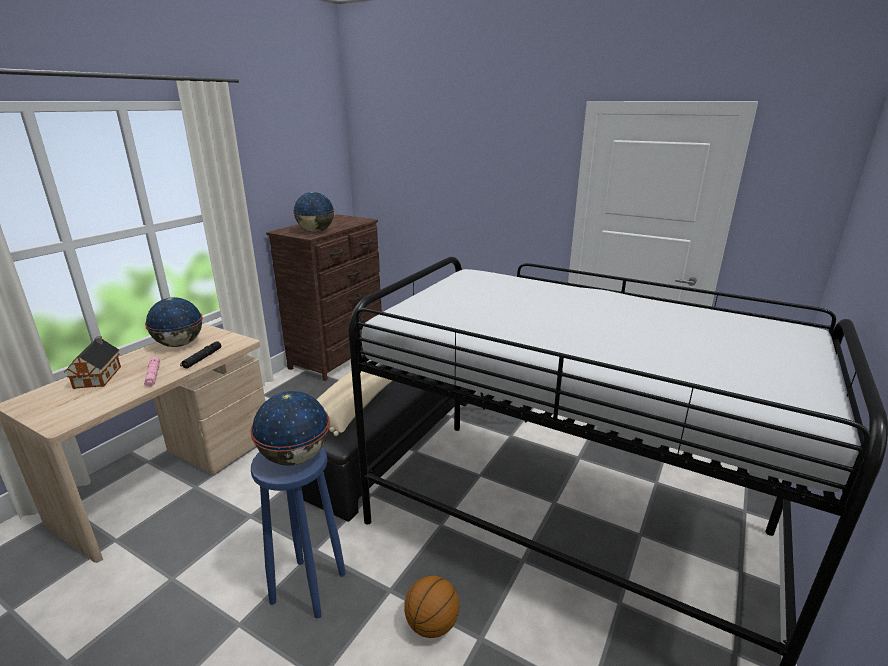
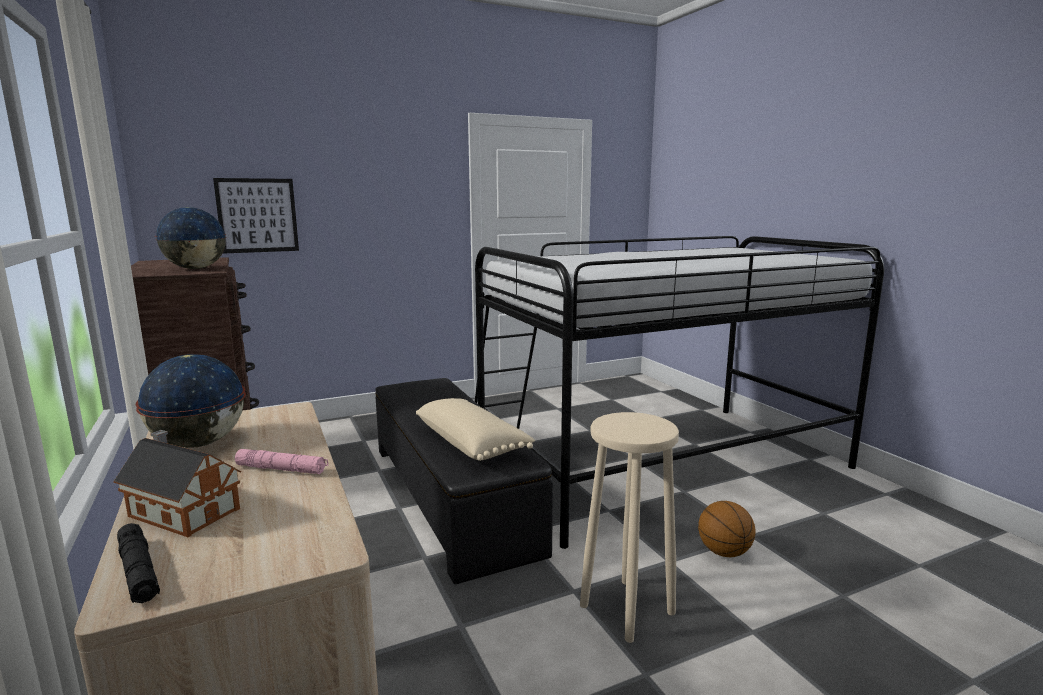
camera: 55 degrees left, 10 degrees down
(202, 358) = (293, 435): black flashlight -> black flashlight (138, 571)
(295, 457) = (635, 423): globe -> none
(307, 587) = (626, 609): blue stool -> beige stool
(411, 189) = (257, 215): none -> picture

